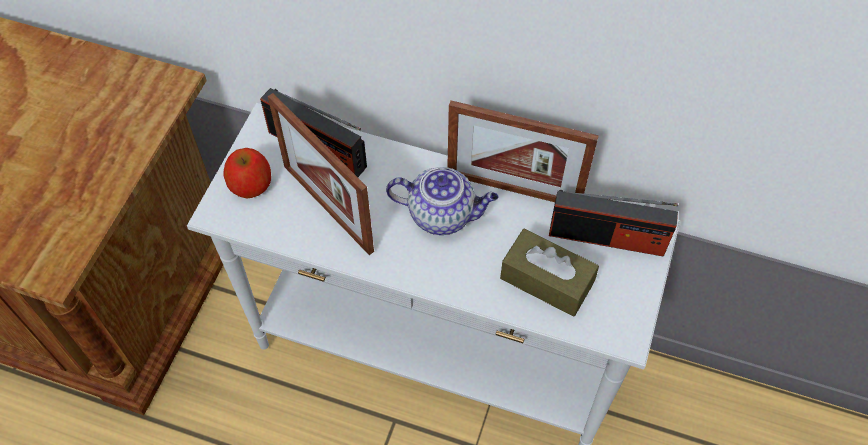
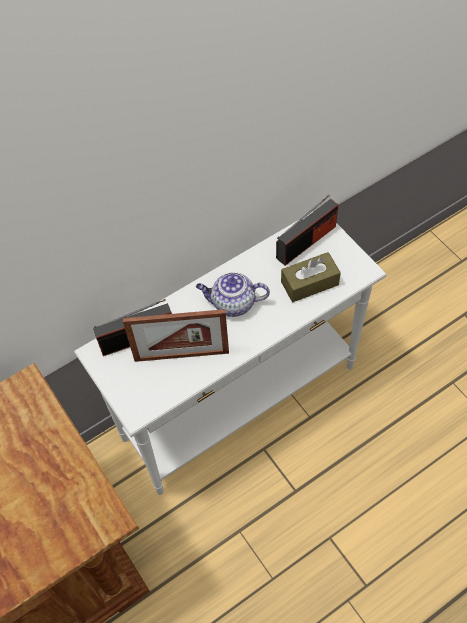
camera: 50 degrees left, 0 degrees up
(250, 183) = (131, 385): apple -> none
(443, 214) = (232, 304): teapot -> teapot turned 135 degrees counterclockwise
(513, 189) = (244, 263): picture frame -> none

